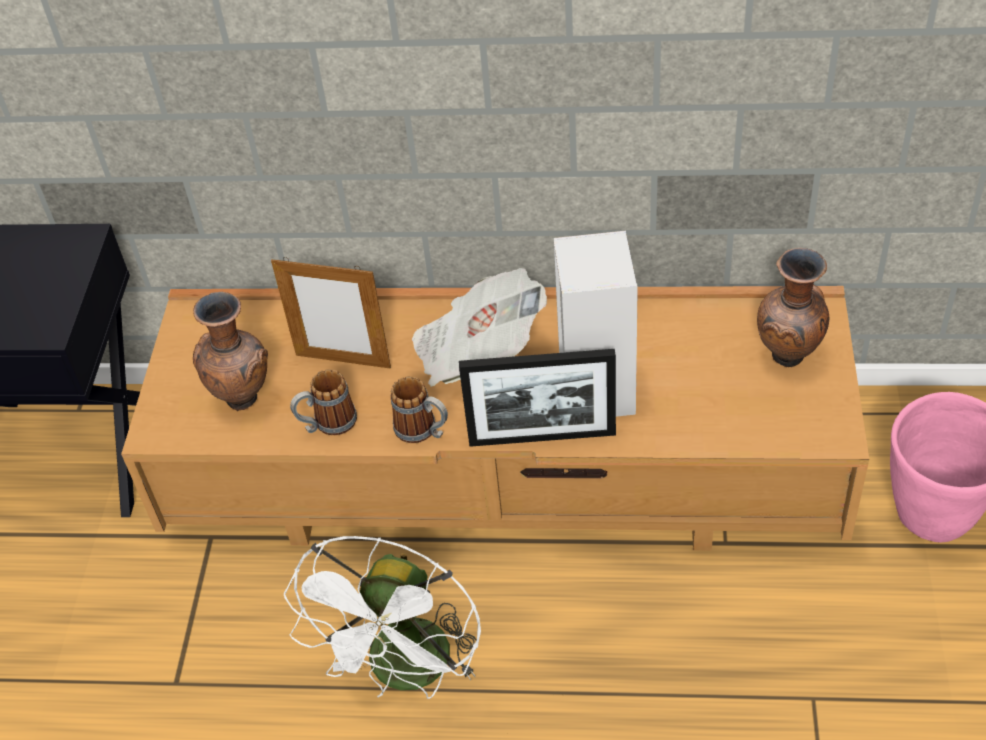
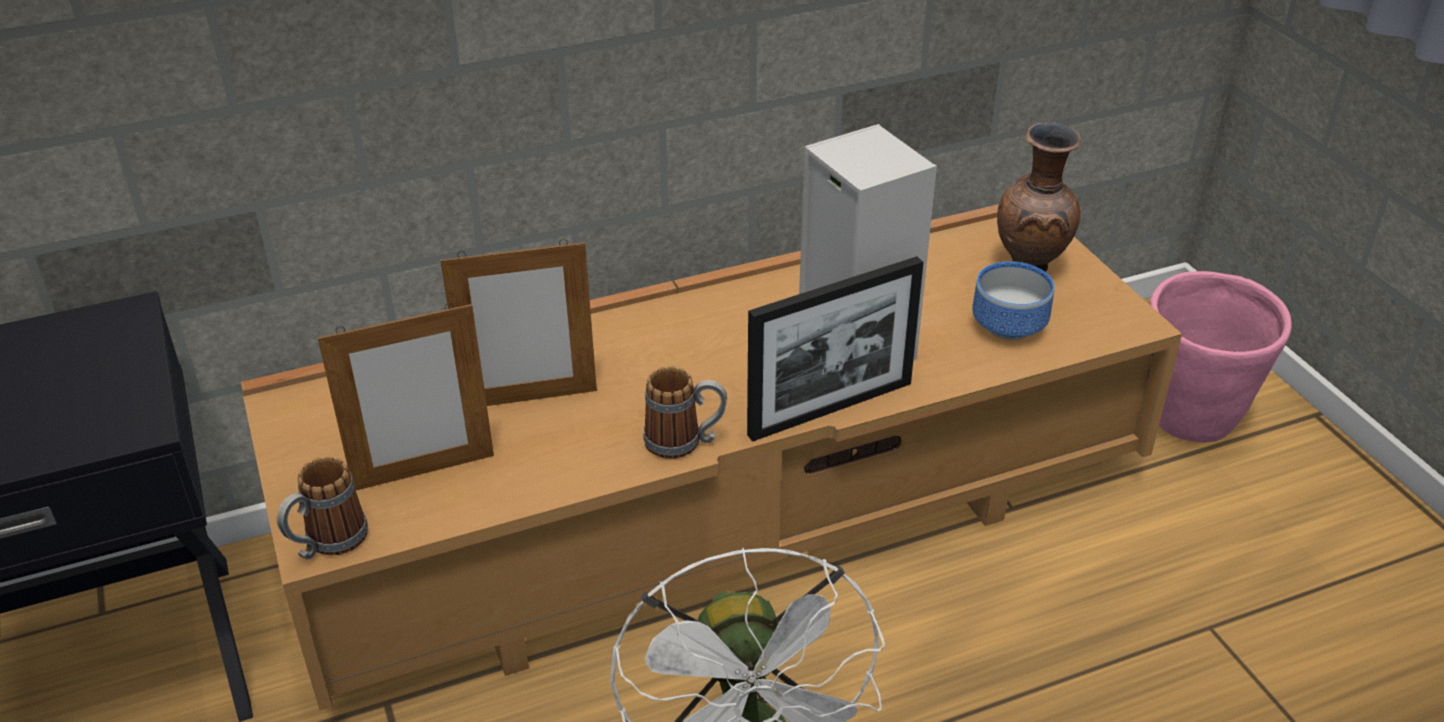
camera: 30 degrees left, 10 degrees down
(244, 398) = (424, 472): brown vase -> picture frame
(327, 425) = (557, 469): mug -> mug (327, 544)
(478, 352) = (692, 348): newspaper -> none
(729, 409) = (1010, 328): none -> bowl

